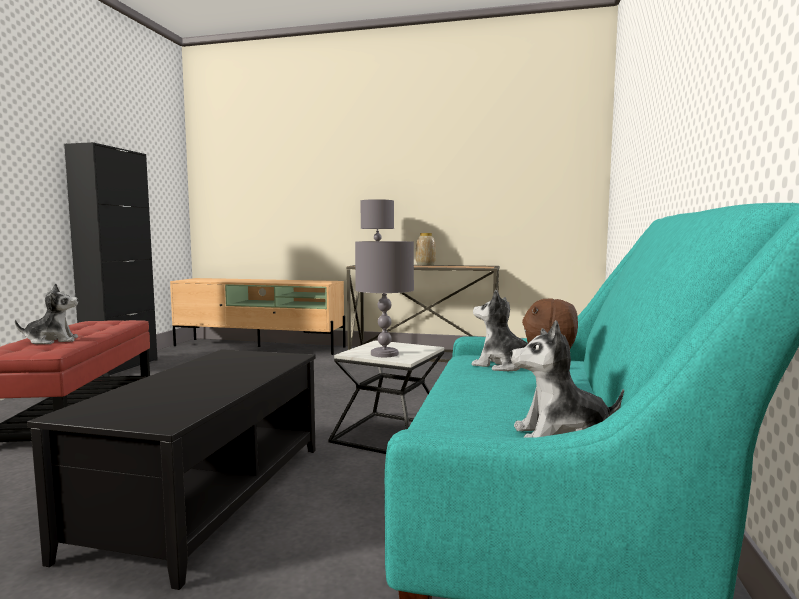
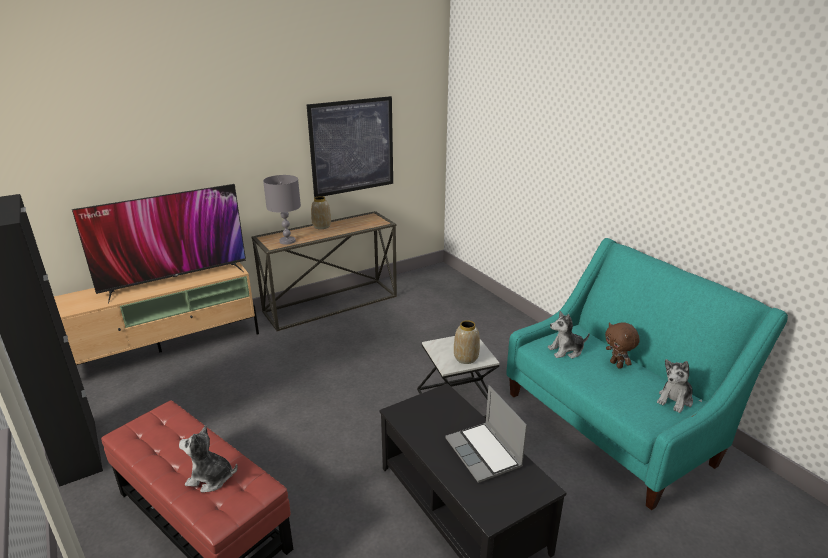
camera: 45 degrees left, 20 degrees up
(52, 341) = (210, 478): plush toy -> plush toy turned 105 degrees counterclockwise
(203, 387) = (484, 453): none -> laptop
(280, 281) = (175, 279): none -> television
(385, 354) = (465, 358): grey table lamp -> vase
(477, 188) = (352, 146): none -> picture

